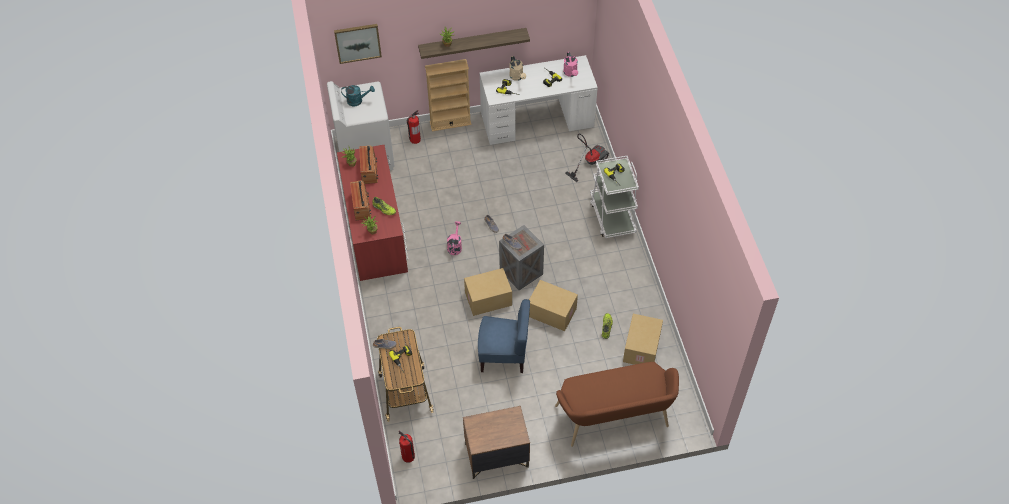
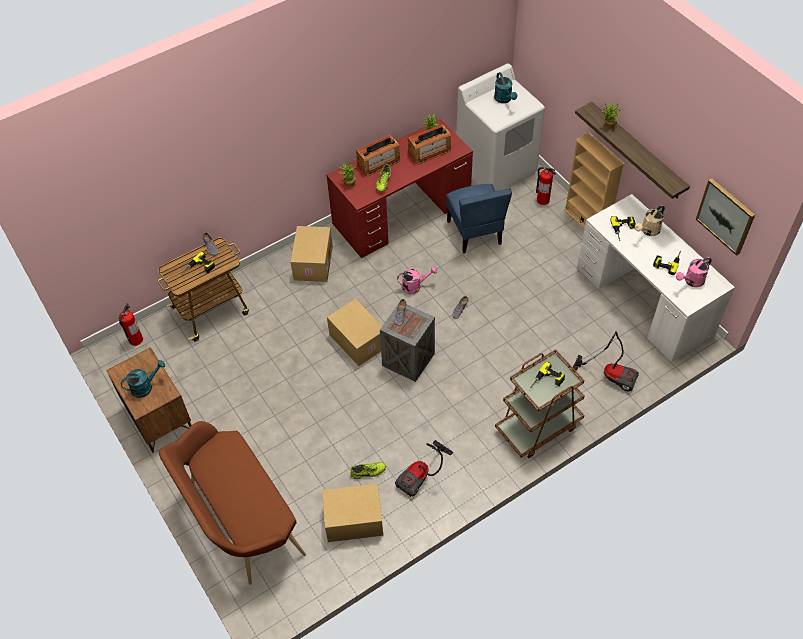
camera: 70 degrees right, 0 degrees up
(357, 42) = (547, 46): picture -> picture (725, 216)
(501, 428) = (145, 386): none -> turquoise watering can
(504, 355) = (288, 381): blue chair -> blue chair (475, 232)
(551, 312) = (365, 408): cardboard box -> cardboard box (312, 262)
(612, 216) = (538, 426): white cart -> brown cart
(622, 296) = (422, 475): none -> vacuum cleaner

